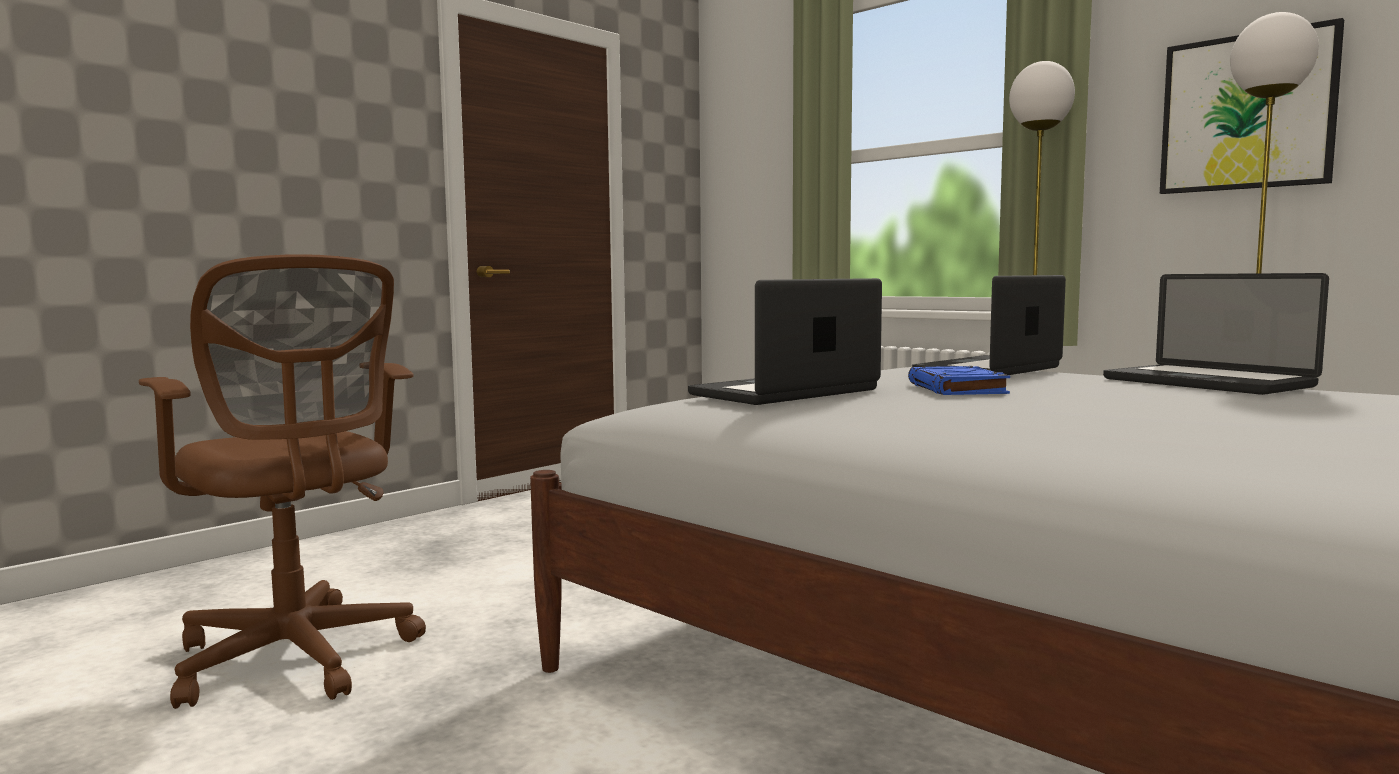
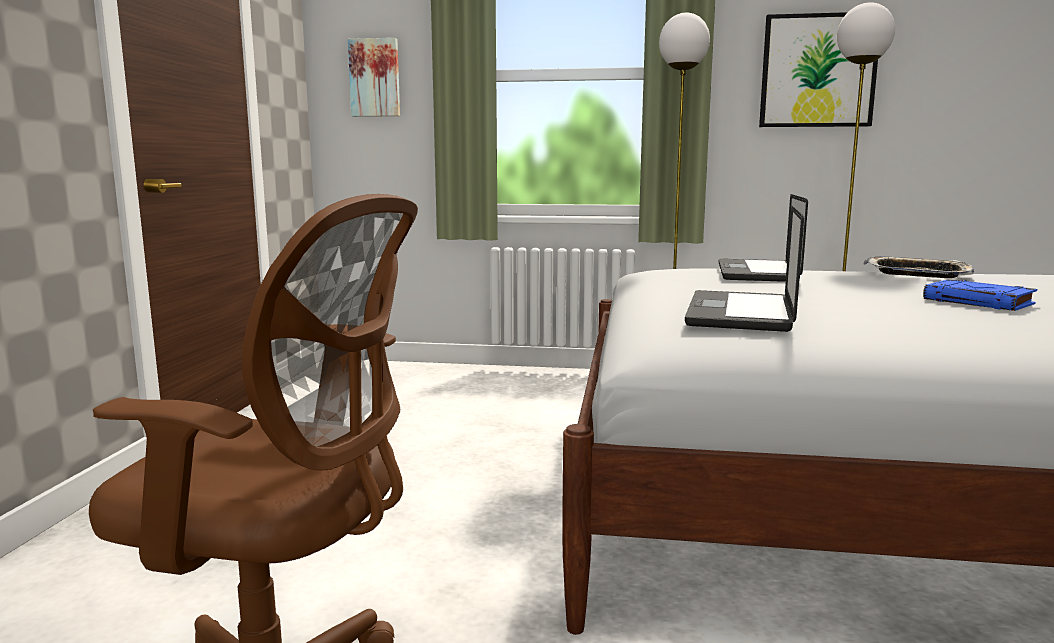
camera: 35 degrees left, 5 degrees up
(753, 168) = (375, 78): none -> picture
(957, 389) = (829, 295): blue book -> blue book (979, 302)
(1206, 383) = (917, 274): laptop -> tray

